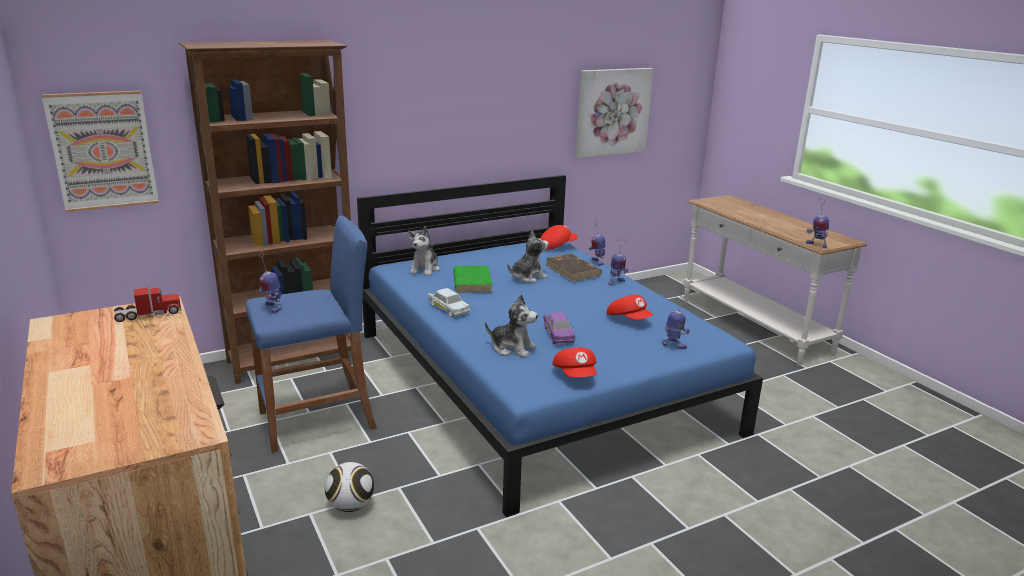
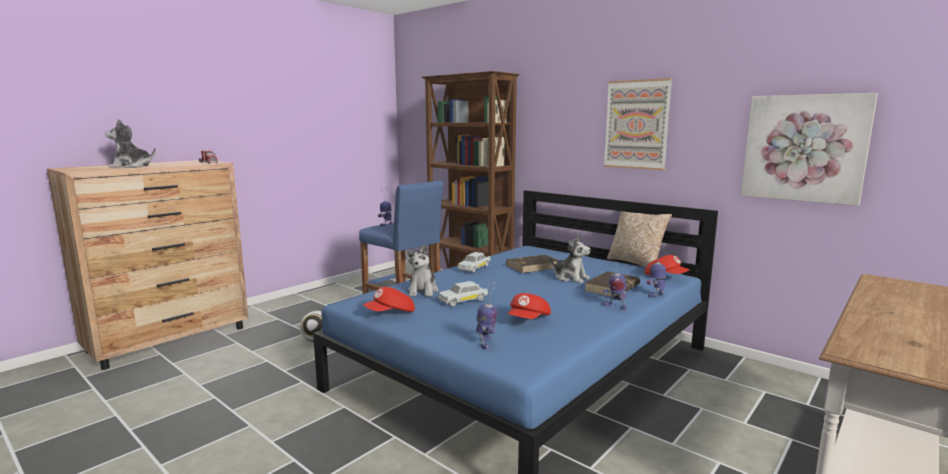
camera: 70 degrees right, 10 degrees down
(103, 150) = (418, 138): picture -> picture (636, 124)
(425, 269) = (538, 254): plush toy -> plush toy (131, 166)
(472, 282) = (533, 266): green book -> brown book
(503, 243) = (636, 263): none -> pillow
(558, 334) = (463, 300): purple toy car -> white toy car
(816, 245) = (847, 348): toy robot -> none

